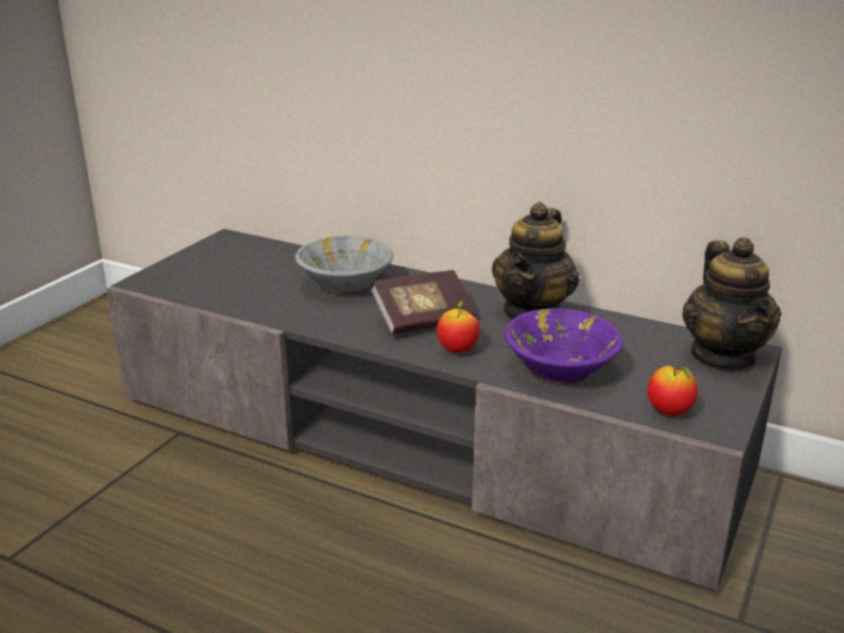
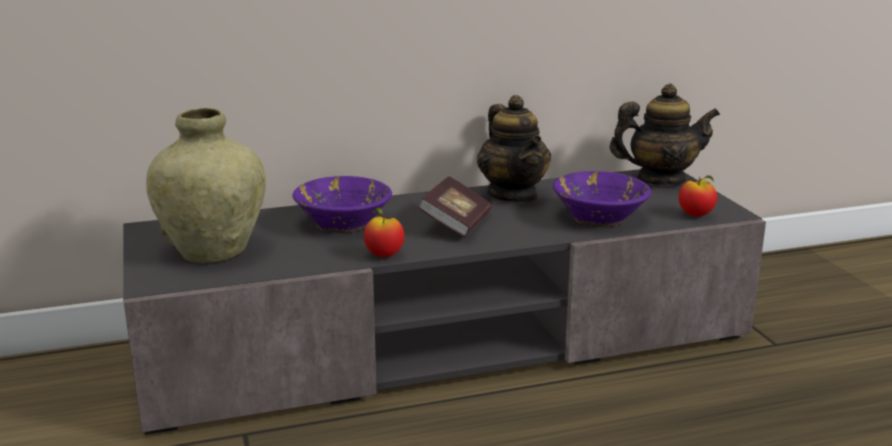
camera: 45 degrees left, 5 degrees down
(221, 272) = (213, 252): none -> beige vase
(345, 285) = (344, 224): grey bowl -> purple bowl
(457, 350) = (518, 231): apple -> apple (384, 255)
(724, 357) = (660, 180): teapot -> teapot turned 45 degrees counterclockwise

